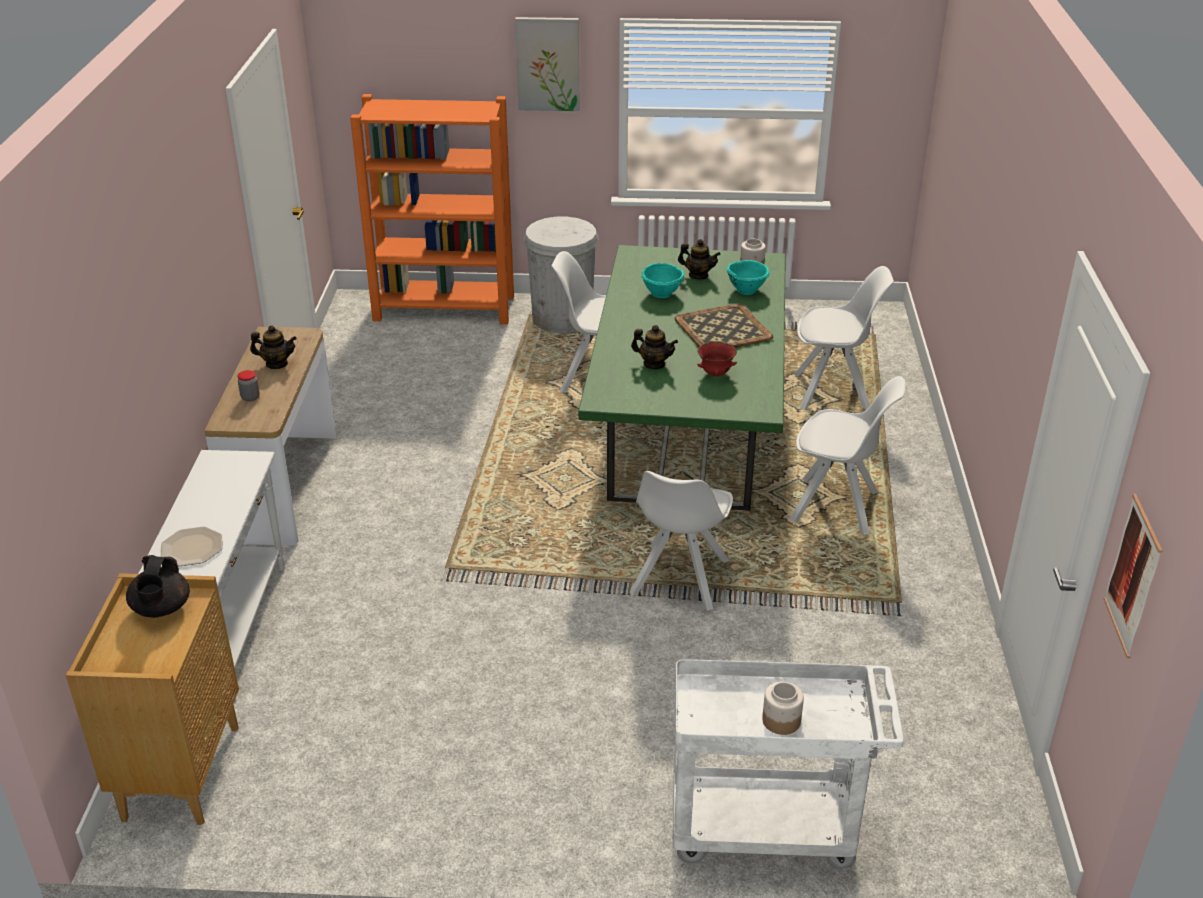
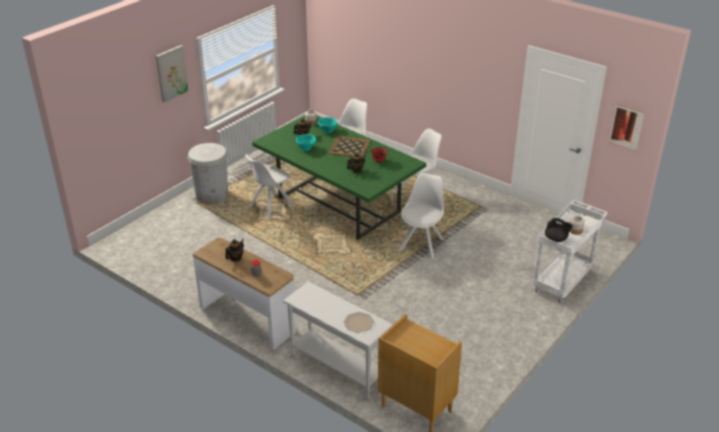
camera: 55 degrees left, 0 degrees up
(161, 609) = (408, 336): black teapot -> black teapot (556, 239)
(444, 308) = (156, 222): orange bookcase -> none
(679, 578) = (422, 244): white chair -> white chair turned 120 degrees counterclockwise

